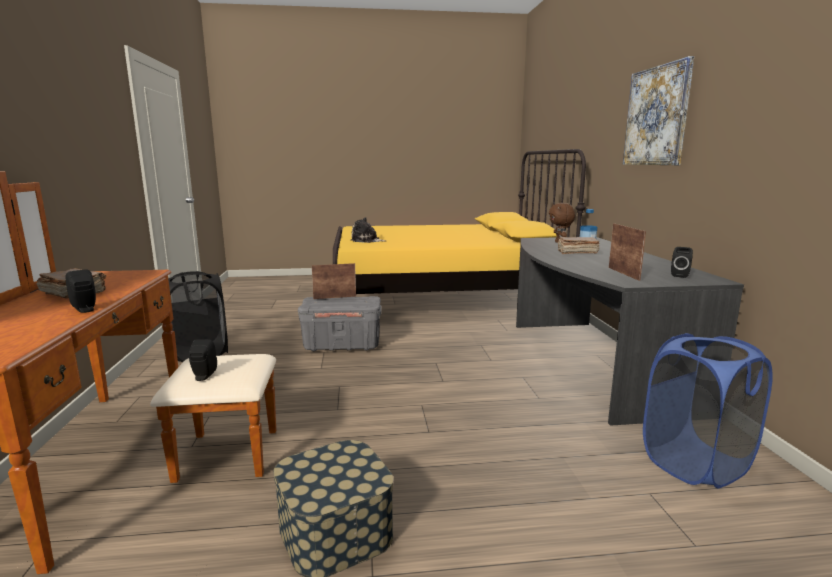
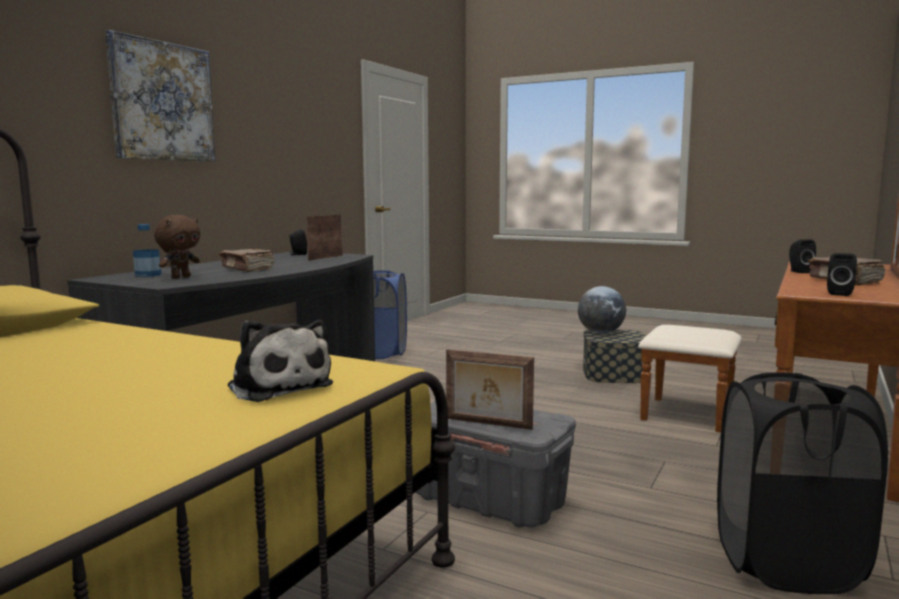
camera: 145 degrees left, 5 degrees down
(203, 376) = (702, 328): black speaker -> black speaker (840, 293)
(361, 477) = (601, 332): none -> globe

